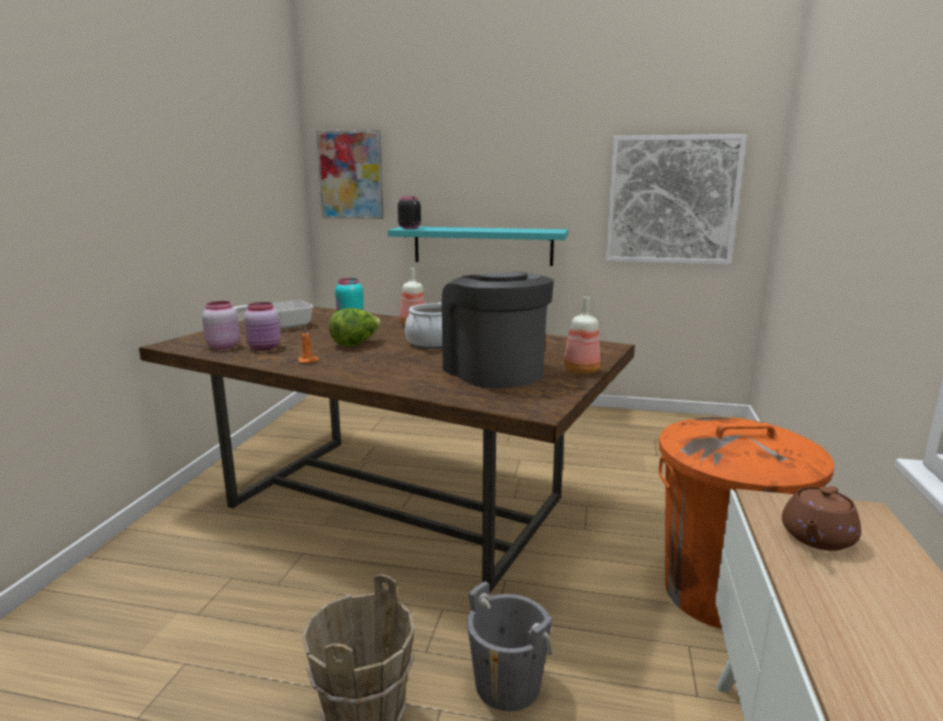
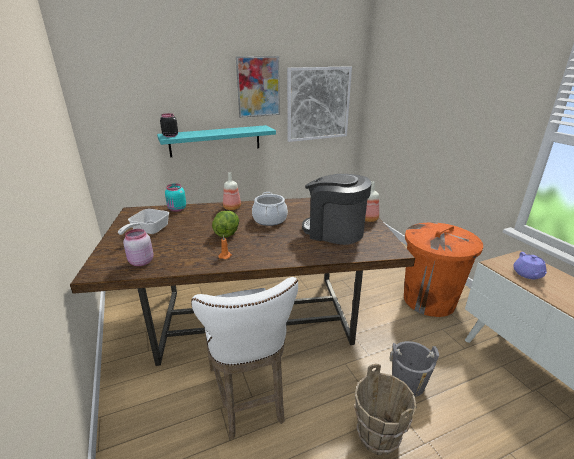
camera: 35 degrees left, 10 degrees up
(265, 348) = (175, 254): pink jar -> none
(272, 582) = (248, 397): none -> white stool
(351, 175) = (109, 99): picture -> picture (258, 87)
(817, 538) = (528, 274): brown teapot -> purple teapot

